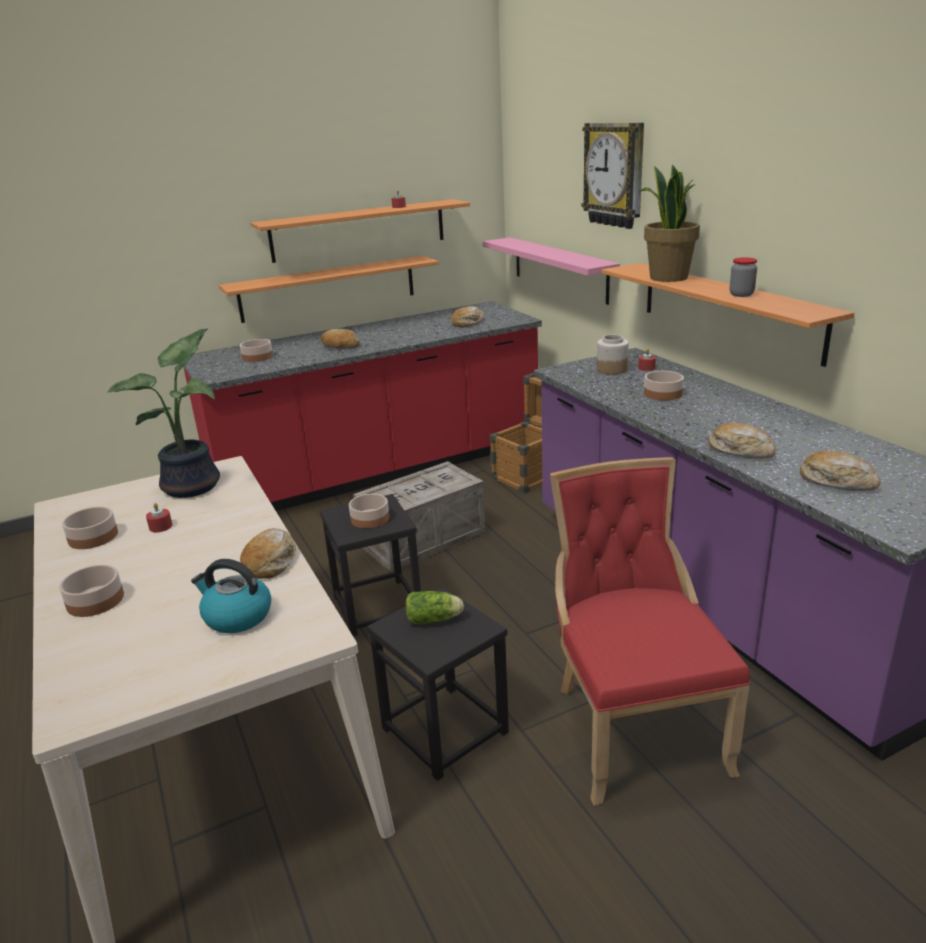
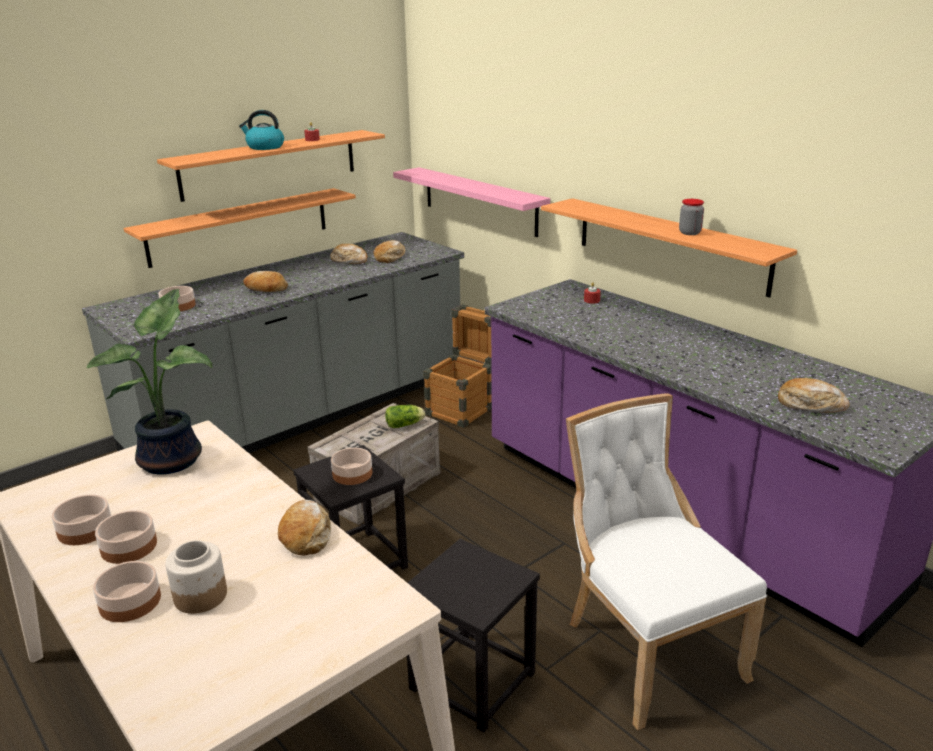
camera: 15 degrees left, 0 degrees up
(160, 526) = (159, 509): red candle -> none
(236, 616) = (301, 599): kettle -> kettle (264, 147)
(380, 469) = (304, 414): red counter -> grey counter
(435, 619) = (466, 572): lettuce -> lettuce (406, 424)
(611, 370) = (560, 304): jar -> jar (200, 596)
(615, 175) = (543, 113): wall clock -> none
(632, 726) = (646, 648): red chair -> white chair
(663, 393) = (620, 327): bowl -> bowl (129, 546)
(667, 278) = (610, 215): potted plant -> none
(740, 450) = (716, 380): bread -> bread (349, 261)

